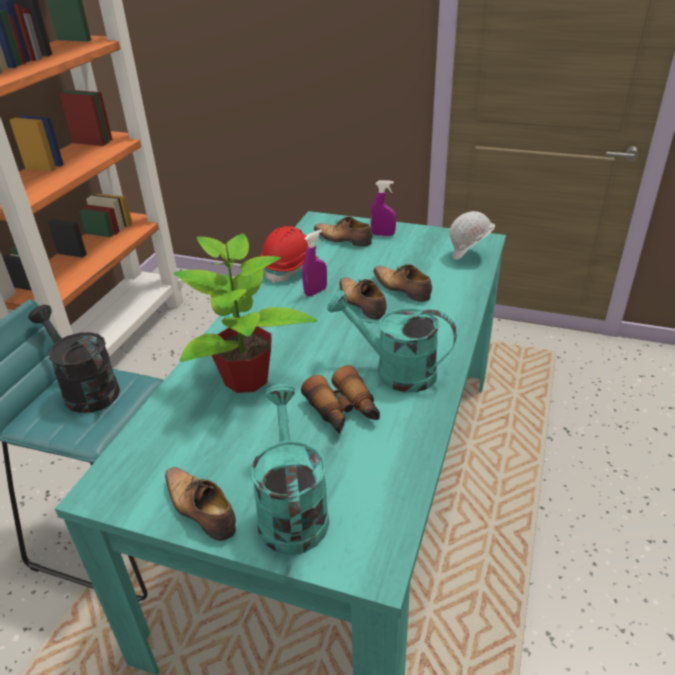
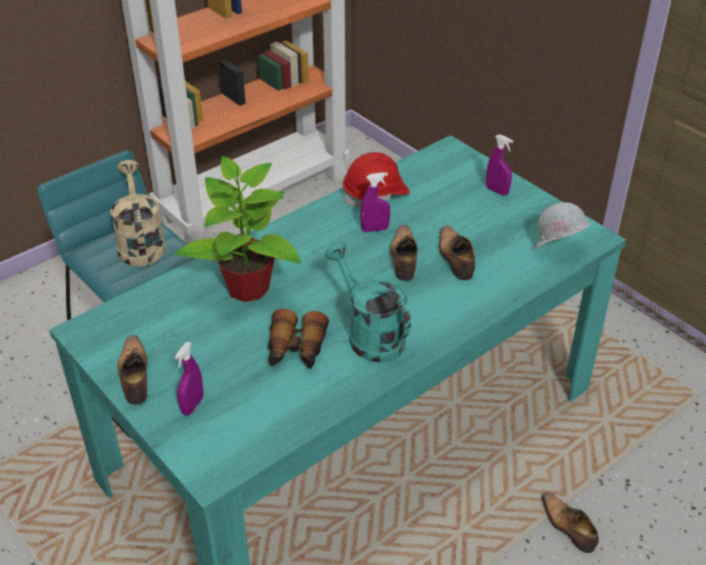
camera: 30 degrees right, 5 degrees up
(85, 389) = (140, 243): black watering can -> beige watering can
(291, 509) = (192, 405): turquoise watering can -> purple spray bottle
(343, 239) = (453, 182): shoe -> shoe (568, 527)

